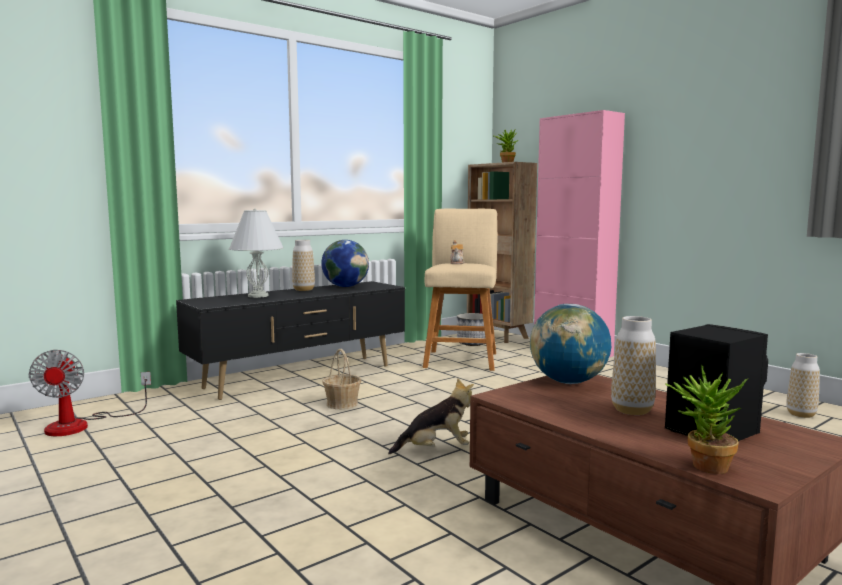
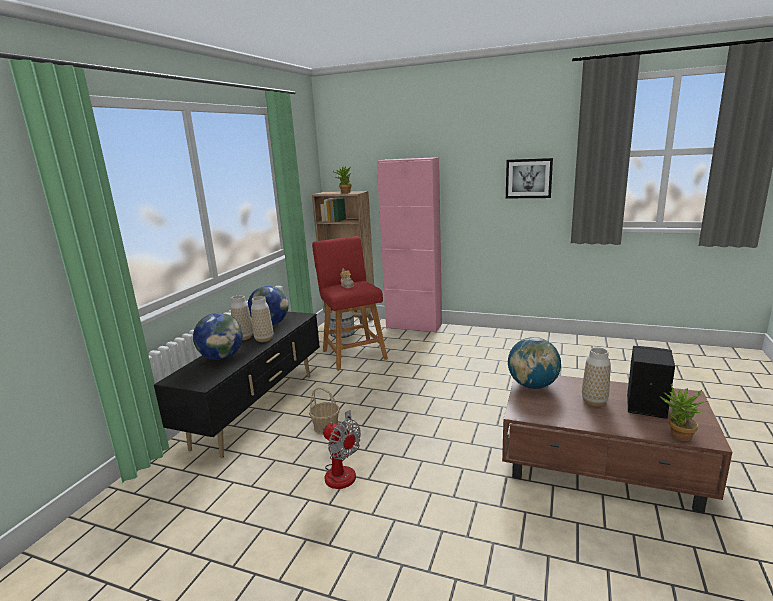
camera: 30 degrees left, 10 degrees up
(81, 425) = (130, 535): fan -> fan (342, 470)
(258, 296) = (222, 357): white table lamp -> globe
(436, 450) = (439, 447): plush toy -> none
(461, 359) = (353, 353): beige stool -> red stool
(748, 136) = (528, 178): none -> picture
(801, 414) = (578, 348): vase -> vase (264, 339)

